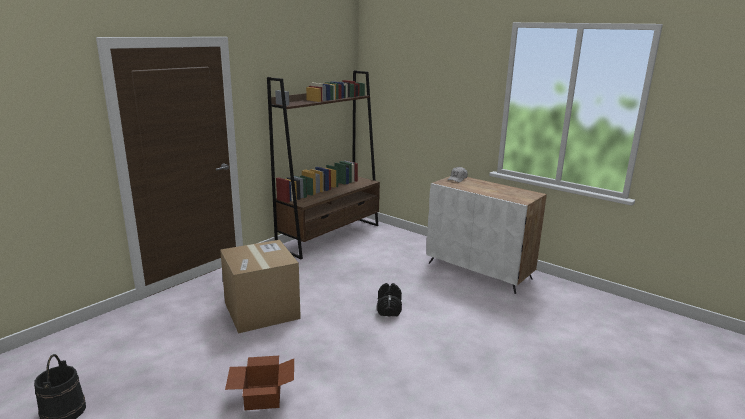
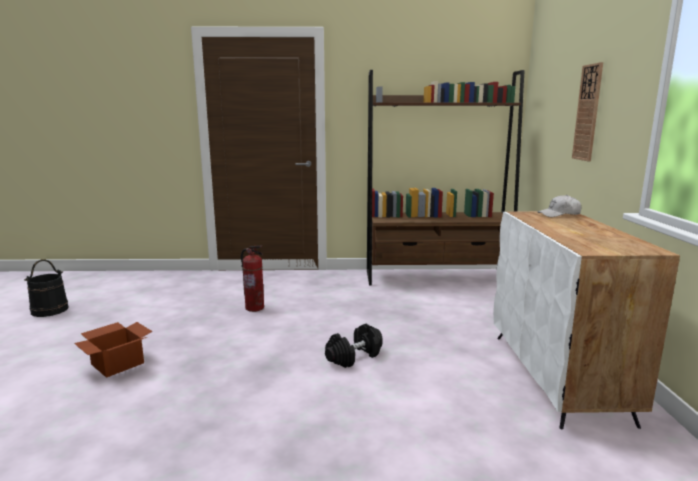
camera: 50 degrees right, 5 degrees down
(261, 310) = (255, 308): cardboard box -> fire extinguisher
(440, 110) = (588, 113): none -> wall clock

